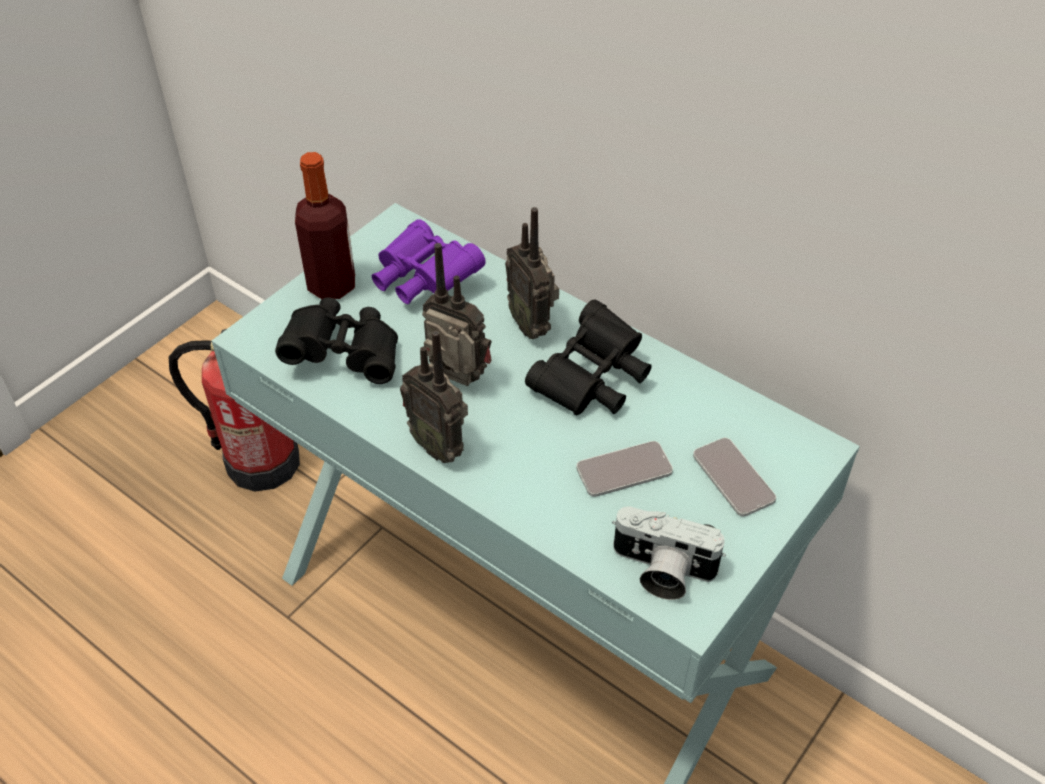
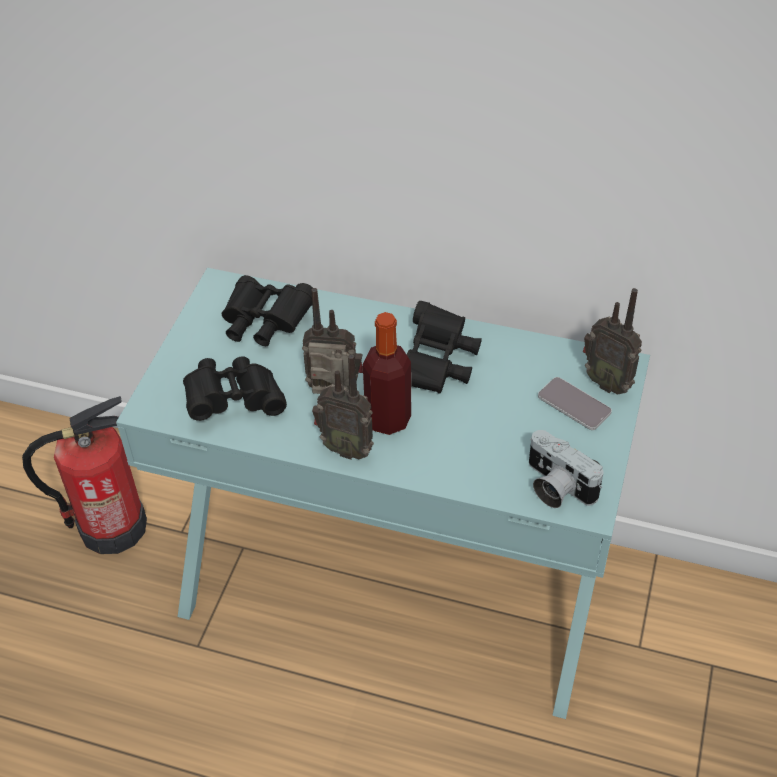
camera: 20 degrees left, 0 degrees up
(332, 285) = (192, 349): bottle -> bottle (388, 419)
(423, 280) = (265, 323): purple binoculars -> black binoculars
(532, 325) = (370, 335): radio -> radio (608, 382)
(624, 470) = (494, 423): phone -> none
(661, 571) = (555, 487): camera -> camera turned 45 degrees clockwise

